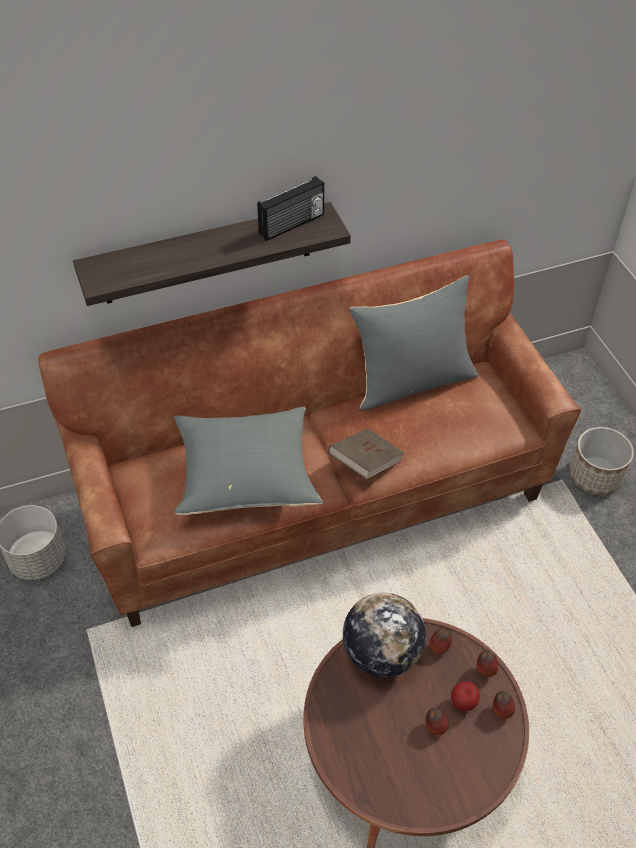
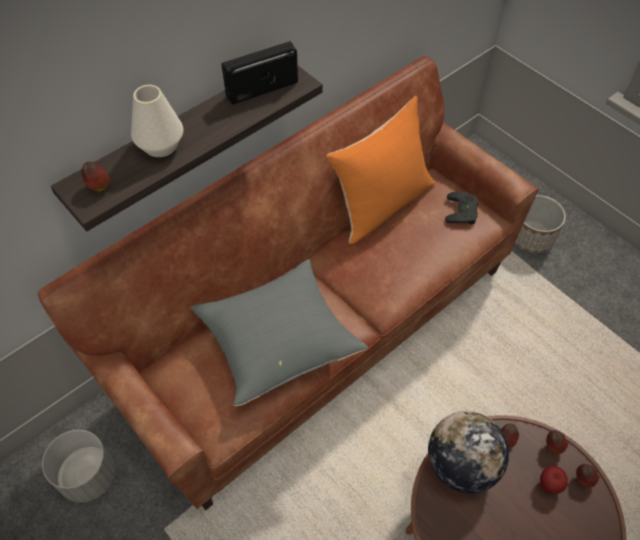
camera: 20 degrees left, 5 degrees up
(179, 251) = (161, 145): none -> white vase
(292, 225) = (261, 88): radio -> radio turned 150 degrees counterclockwise
(365, 463) = (378, 293): brown book -> none
(412, 381) = (381, 204): grey pillow -> orange pillow
(435, 727) = (537, 517): apple -> apple (99, 186)
(493, 411) = (463, 211): none -> black game controller

